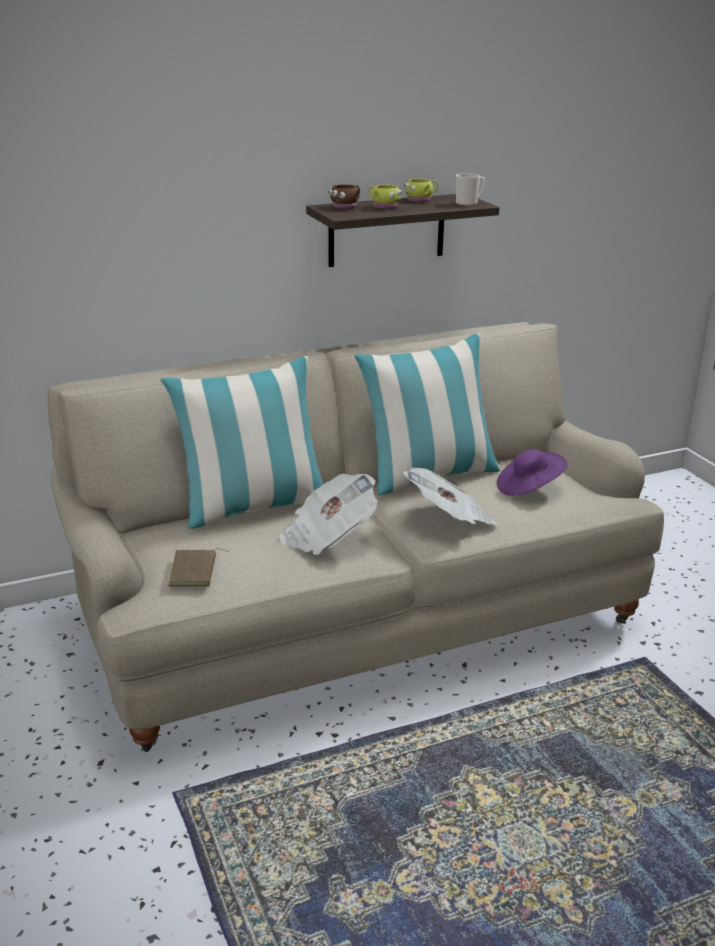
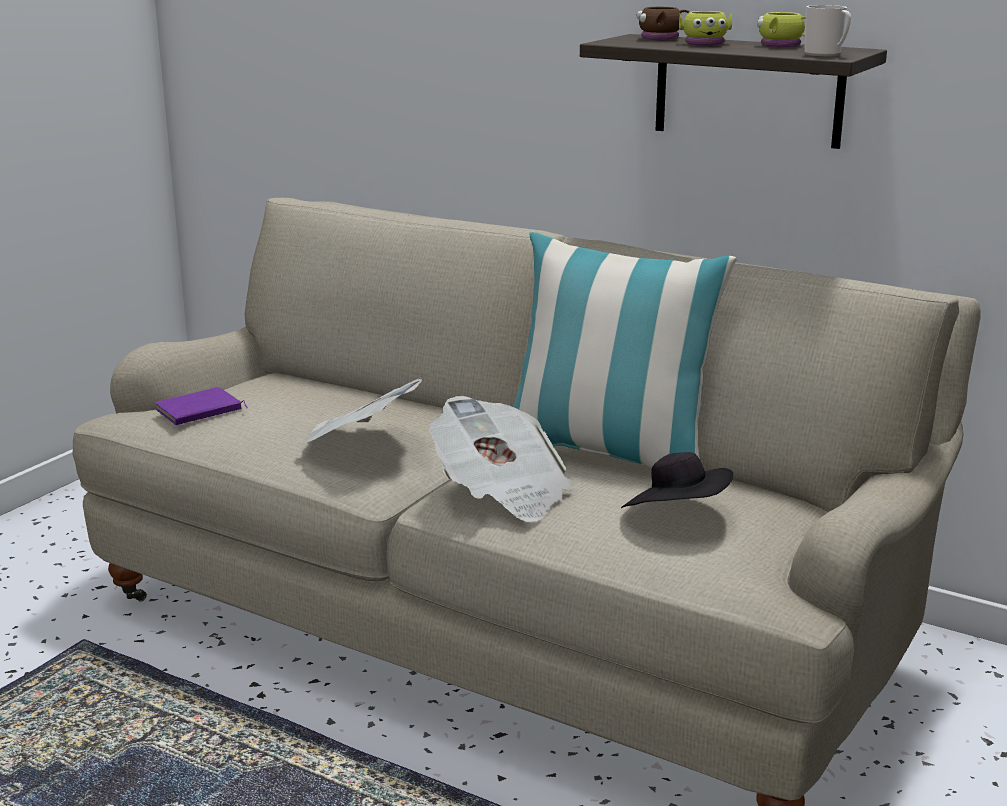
camera: 55 degrees right, 5 degrees down
(195, 571) = (200, 412): brown book -> purple book
(253, 507) = (377, 396): pillow -> none
(529, 488) = (677, 517): purple hat -> black hat

